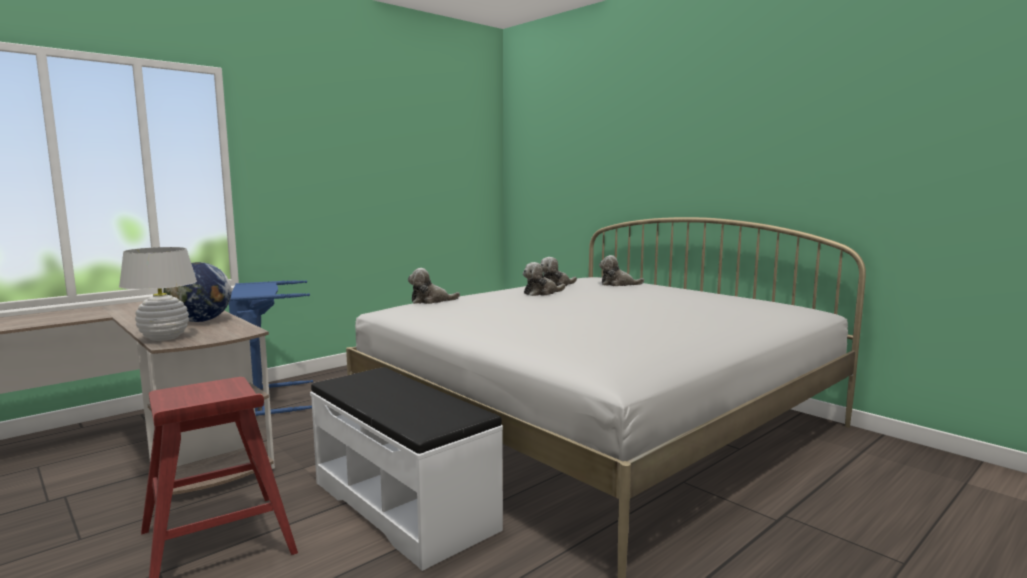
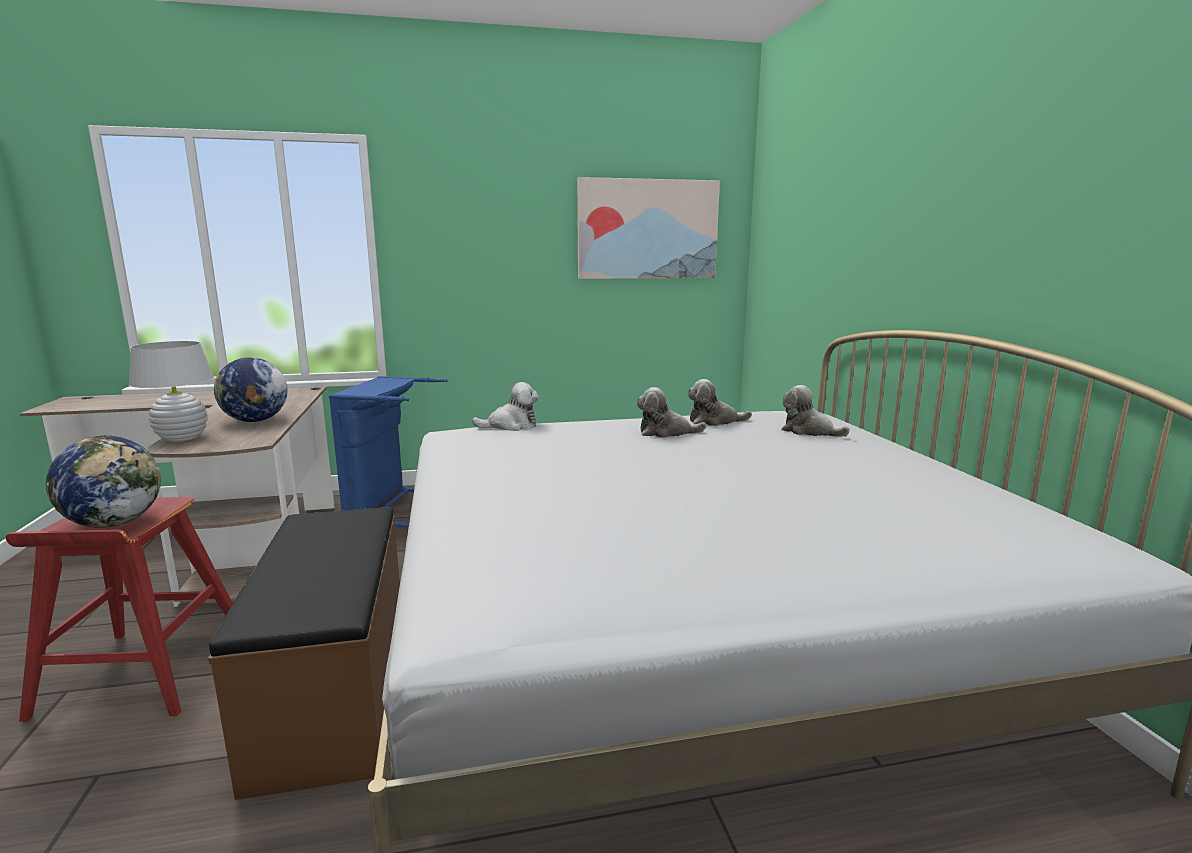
camera: 30 degrees right, 5 degrees up
(216, 398) = (115, 523): none -> globe
(404, 504) = (337, 689): white bench -> brown bench
(430, 301) = (511, 426): plush toy -> plush toy turned 150 degrees clockwise
(439, 156) = (647, 229): none -> picture

